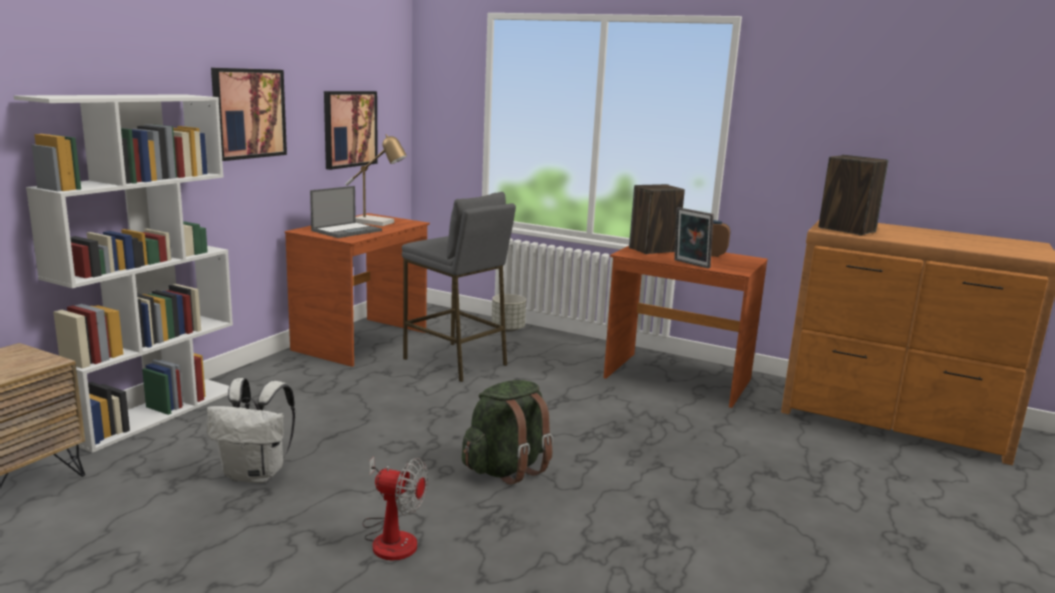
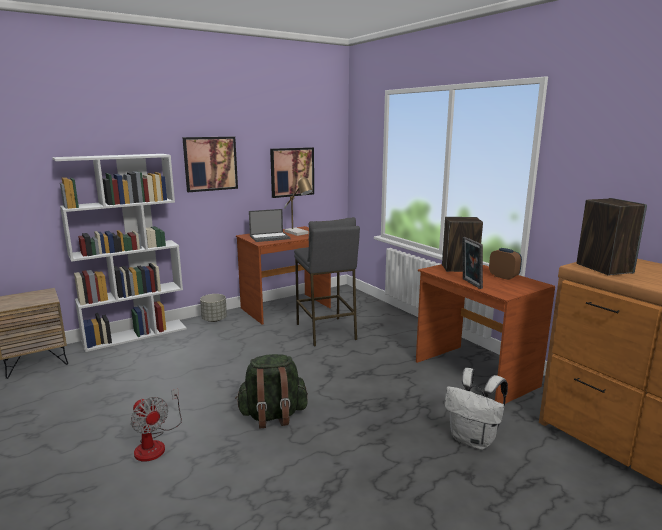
camera: 30 degrees right, 0 degrees up
(256, 474) = (138, 383): white backpack -> white backpack (473, 440)
(508, 329) = (387, 313): grey planter -> grey planter (214, 319)

